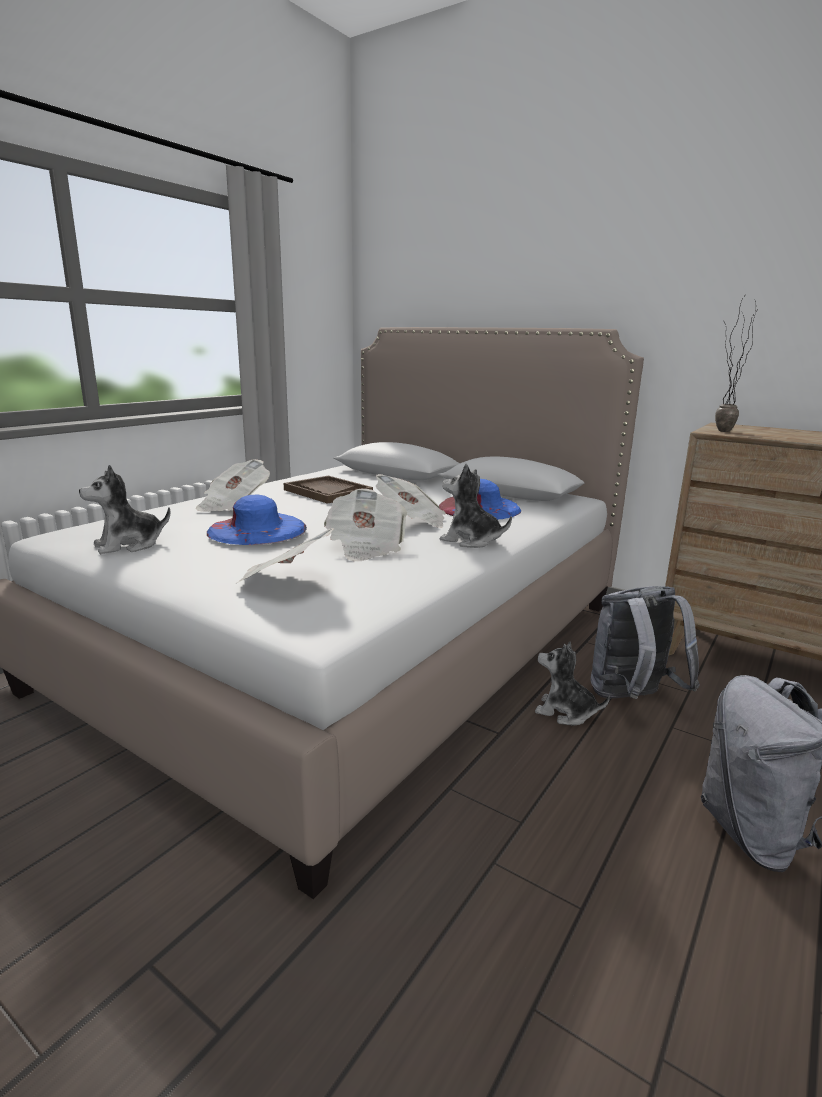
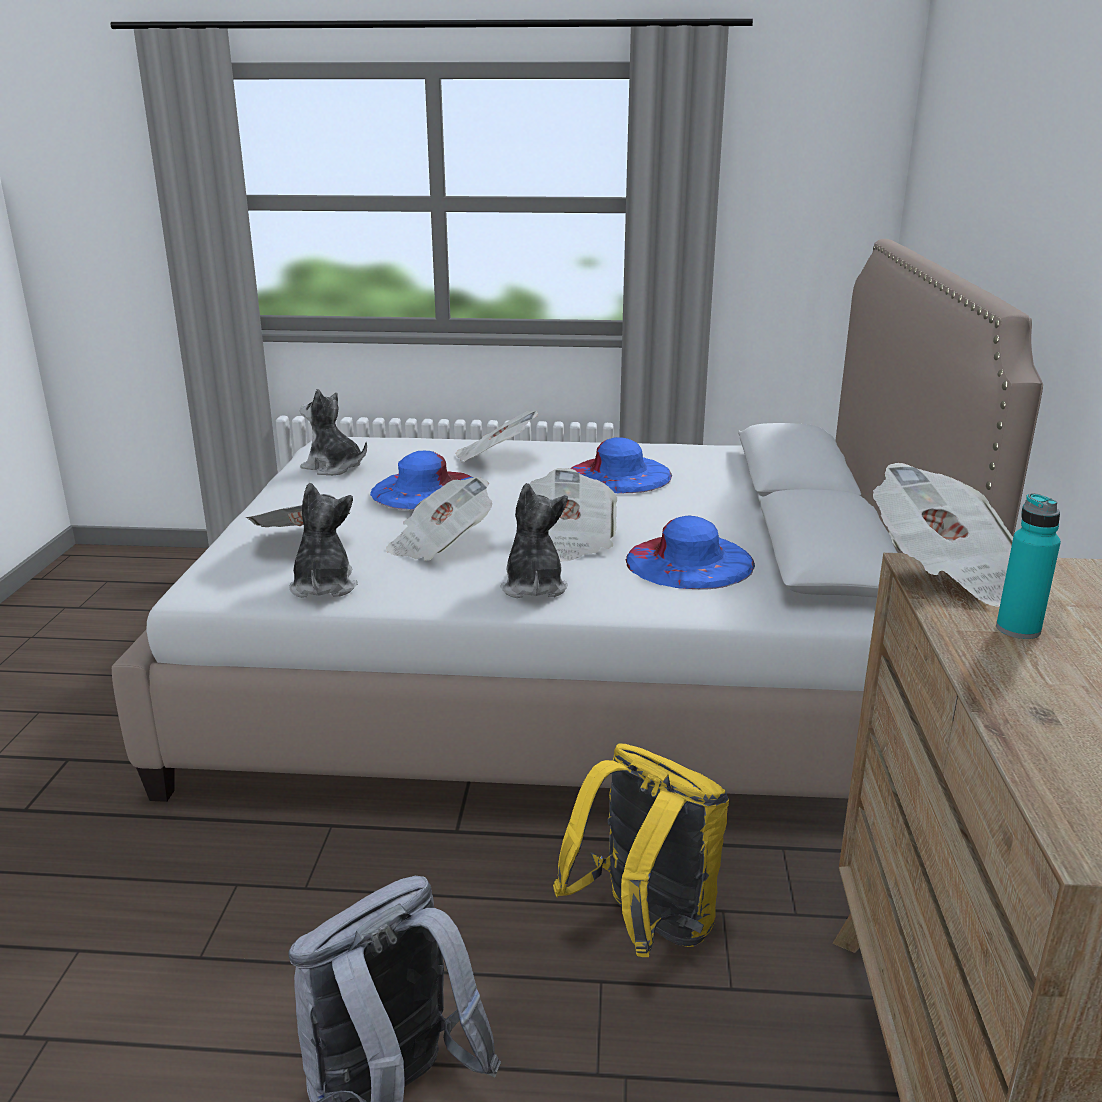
camera: 60 degrees right, 5 degrees up
(327, 492) = (619, 475): brown tray -> blue hat
(565, 712) = (549, 871): plush toy -> plush toy (323, 586)
(631, 699) = (645, 927): grey backpack -> yellow backpack
(719, 431) = (946, 572): potted plant -> newspaper
(786, 436) = (1018, 629): none -> turquoise bottle

